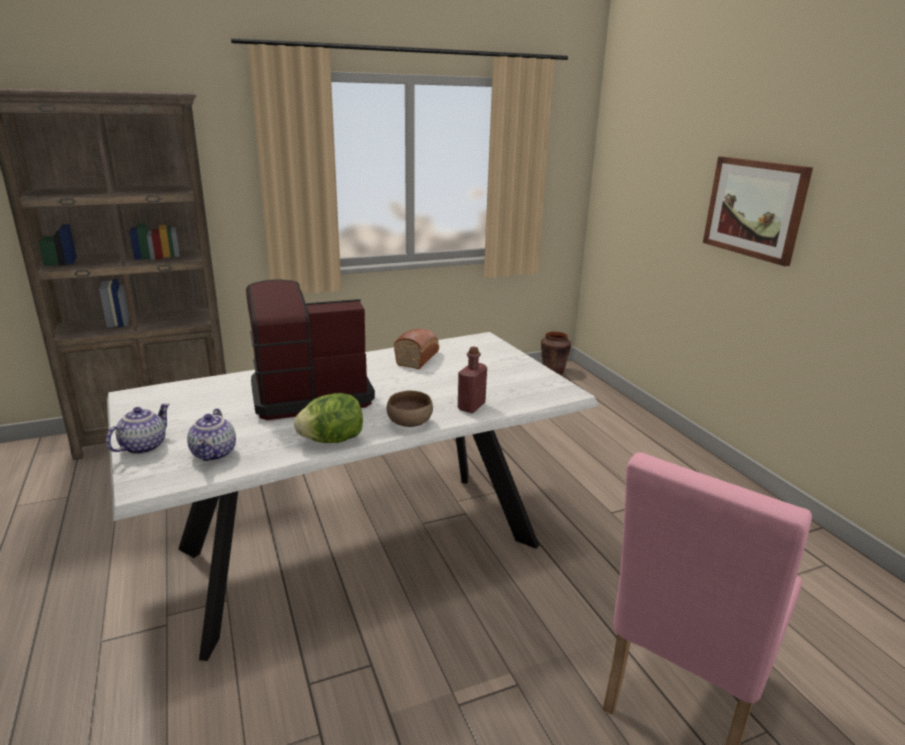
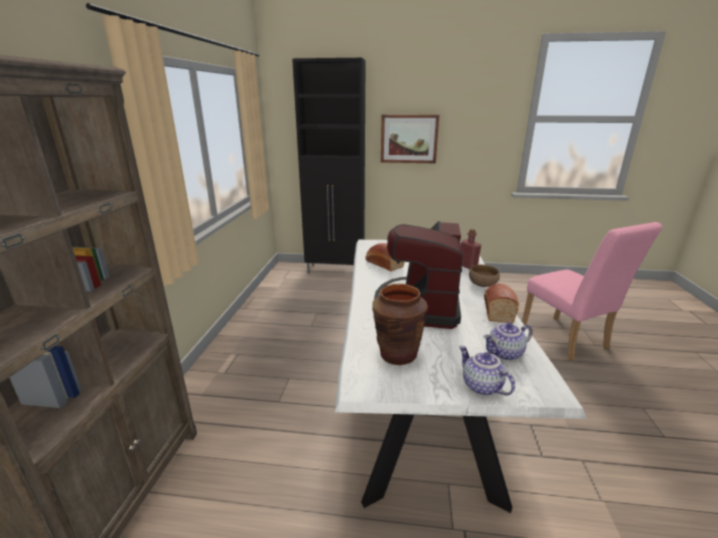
camera: 60 degrees left, 0 degrees up
(215, 454) = (505, 354): teapot -> teapot turned 135 degrees clockwise
(332, 440) = (497, 310): lettuce -> bread
(553, 371) = (284, 271): brown vase -> brown vase (397, 354)
(606, 401) = (336, 271): none -> black cabinet

